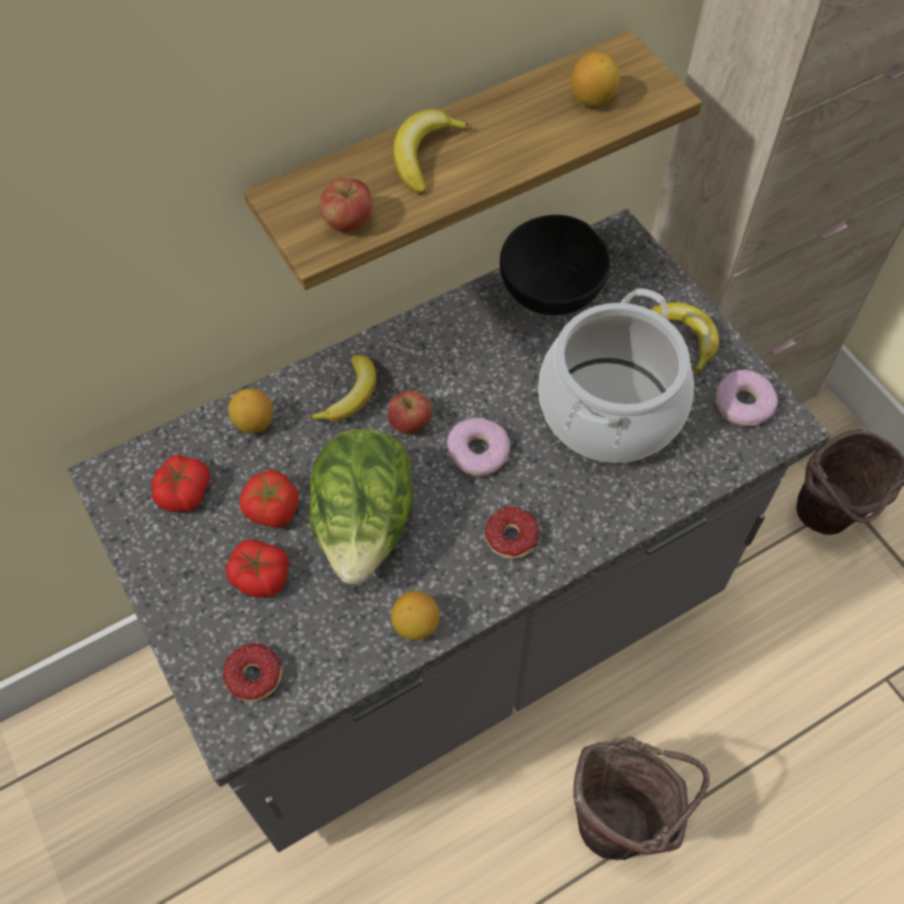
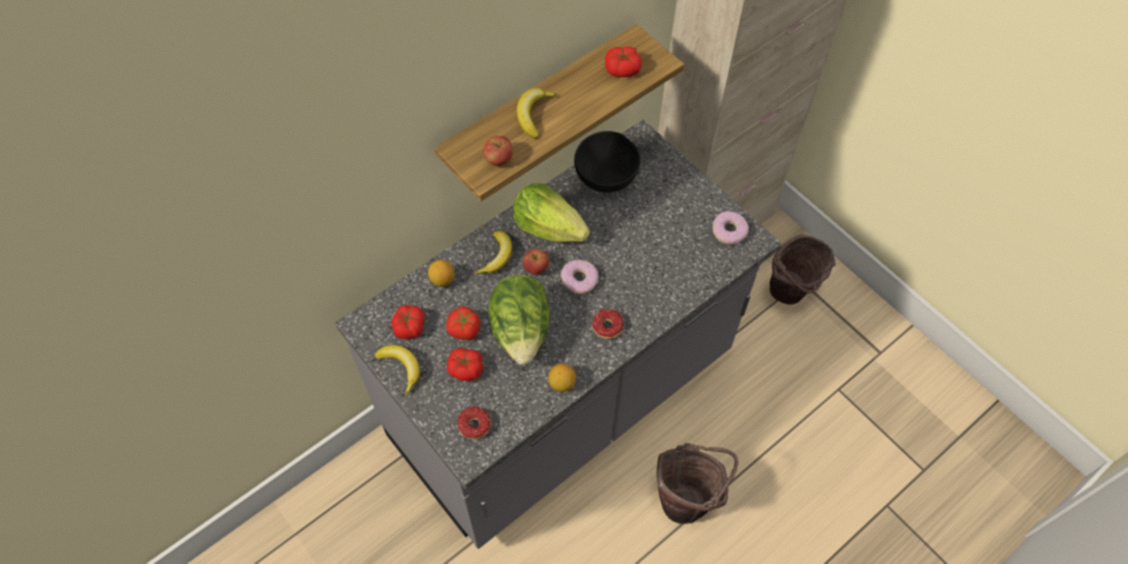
camera: 10 degrees left, 0 degrees up
(443, 360) = (548, 227): none -> lettuce
(592, 99) = (622, 69): lemon -> tomato
(609, 409) = (652, 244): cooking pot -> none
(685, 338) = (690, 196): banana -> banana (401, 368)

